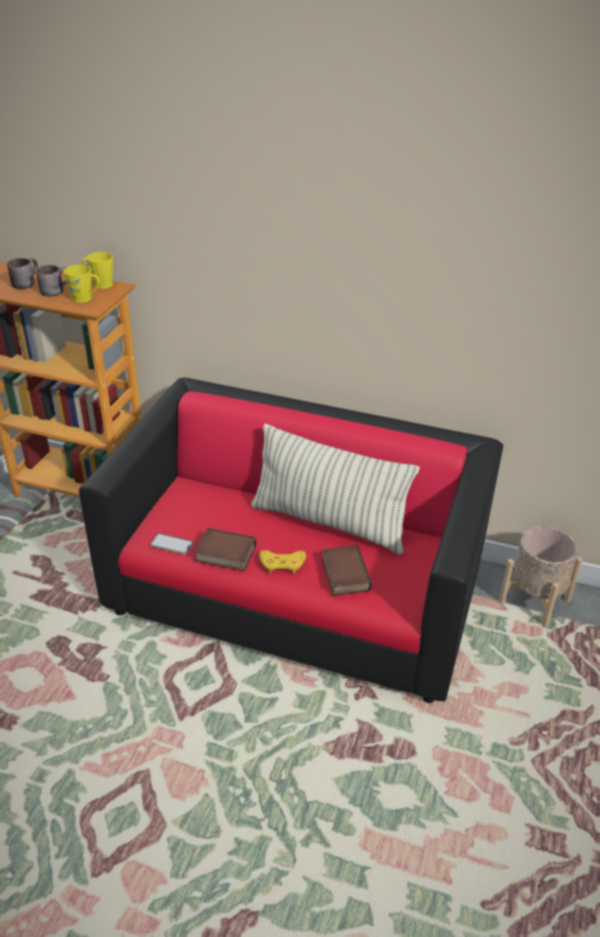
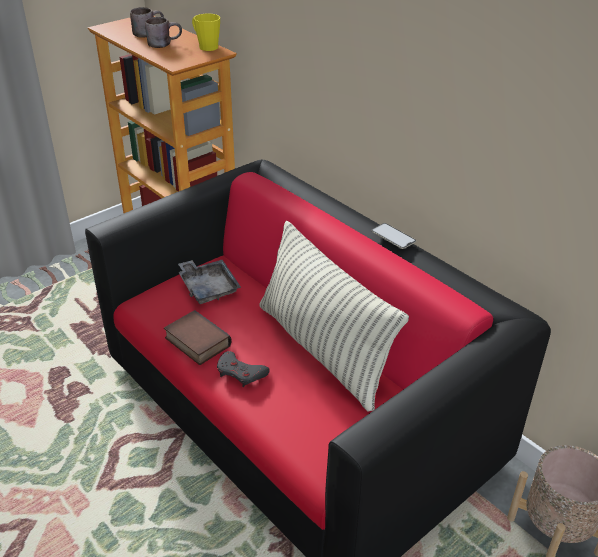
camera: 30 degrees right, 0 degrees up
(85, 298) = (180, 55): yellow mug -> none
(171, 544) = (160, 314): phone -> phone (393, 236)
(194, 507) = (208, 287): none -> grey tray
(282, 564) = (241, 373): yellow game controller -> grey game controller
(343, 574) = (291, 407): book -> none

